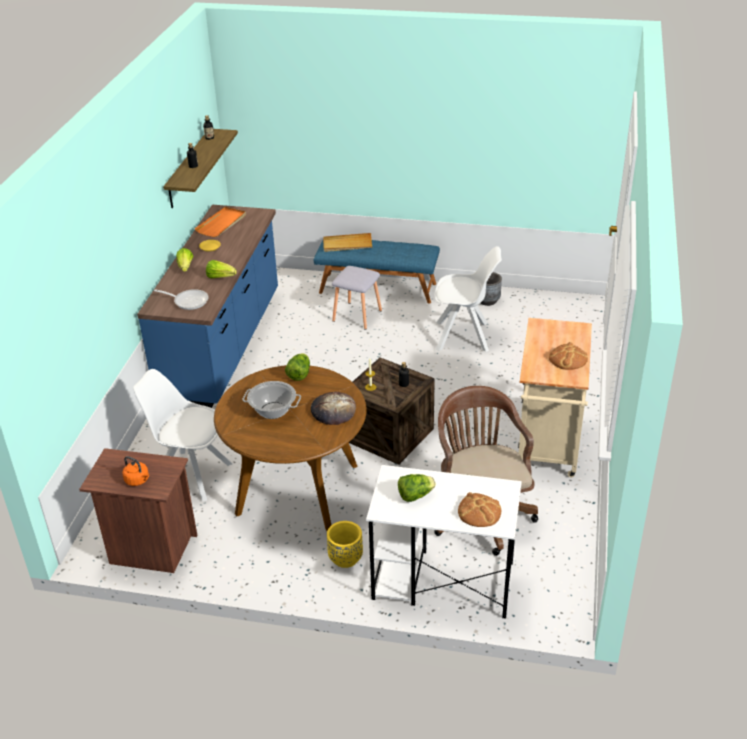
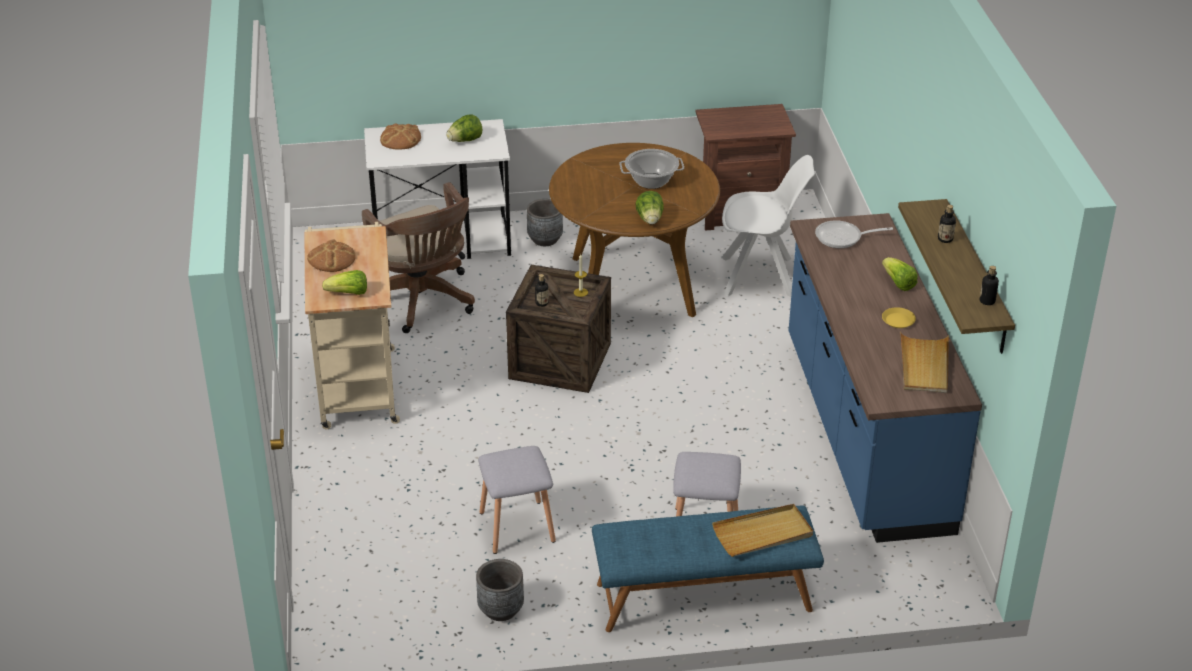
camera: 160 degrees right, 0 degrees up
(138, 480) = (735, 117): orange kettle -> none
(220, 277) = (836, 277): lettuce -> lettuce (348, 293)
(222, 224) = (924, 366): orange tray -> beige tray
(333, 411) = (586, 192): bread -> none
(345, 559) = (545, 239): yellow planter -> grey planter
(464, 336) = (516, 526): white chair -> grey stool

